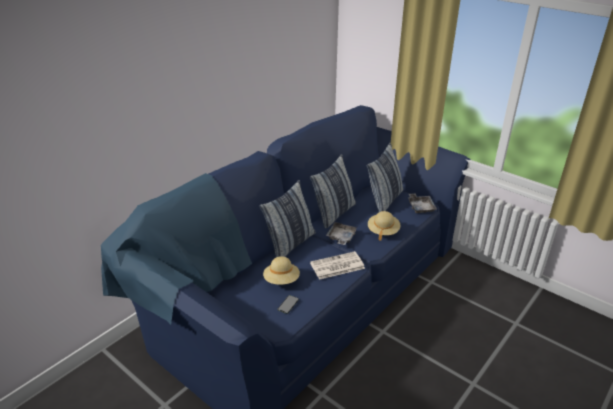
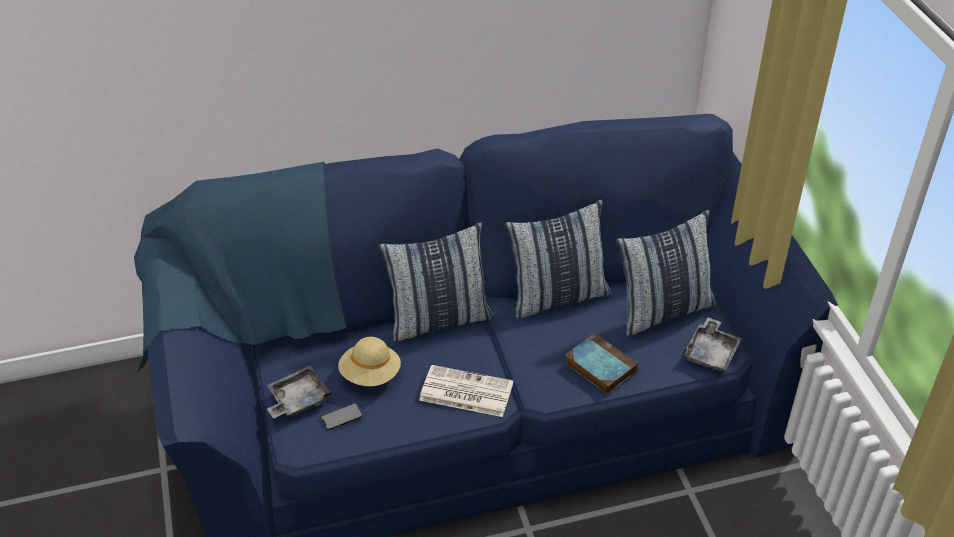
camera: 35 degrees right, 10 degrees up
(341, 237) = (520, 346): grey tray -> grey tray (298, 399)
(383, 231) = (599, 366): beige hat -> book

